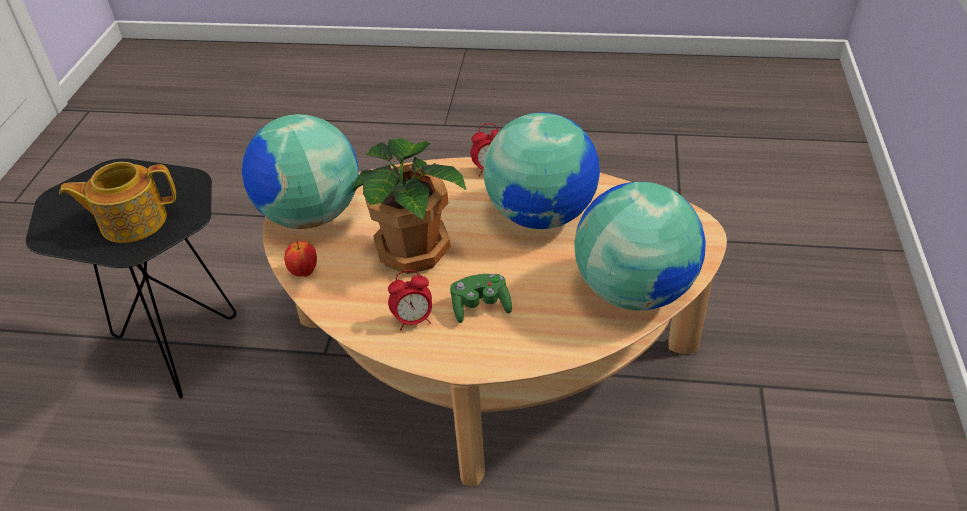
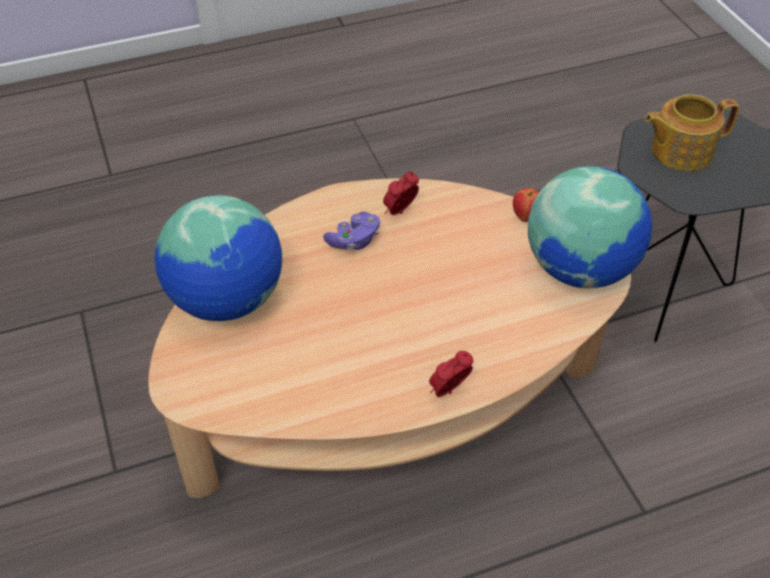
camera: 150 degrees right, 5 degrees up
(132, 221) = (680, 151): teapot -> teapot turned 150 degrees counterclockwise
(415, 249) = (450, 270): potted plant -> none
(480, 306) = (354, 241): green game controller -> purple game controller
(541, 214) = (355, 352): globe -> none

